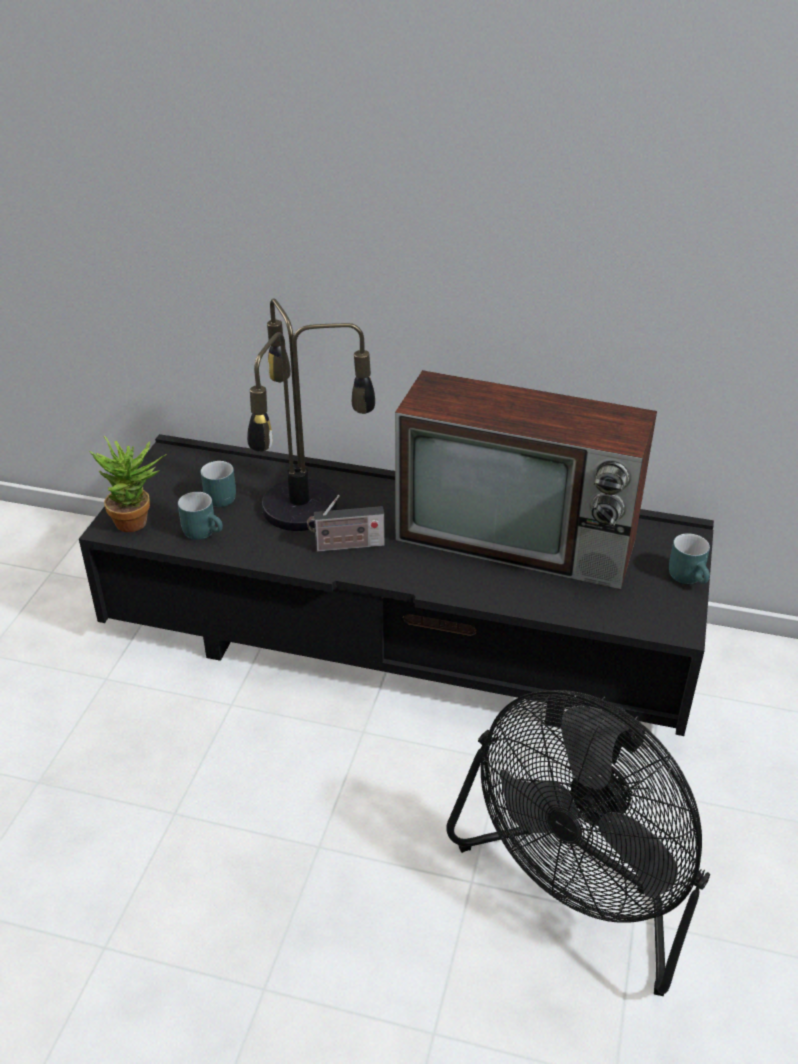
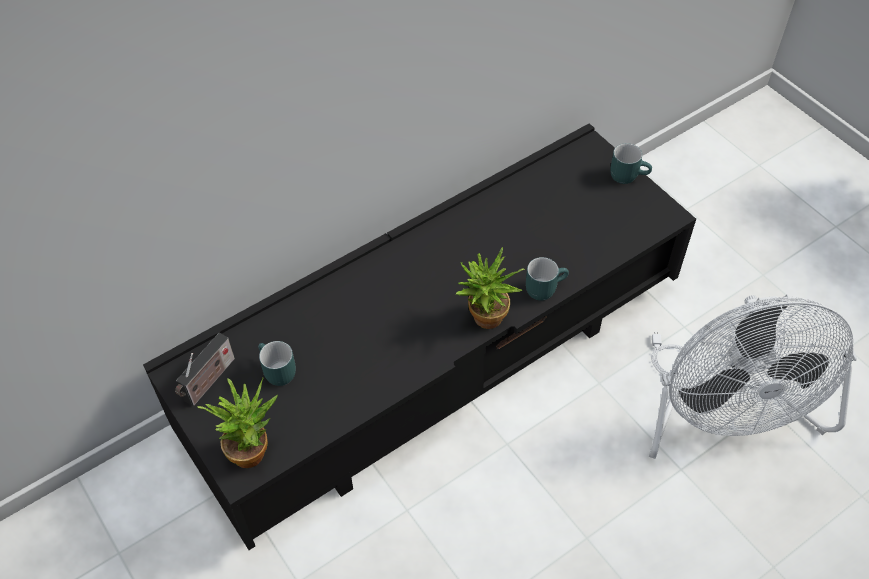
camera: 50 degrees left, 15 degrees up
(205, 531) = (313, 409): turquoise mug -> turquoise mug (544, 287)
(301, 508) = (347, 329): table lamp -> none
(346, 546) = (421, 330): radio -> radio (208, 382)
(398, 576) = (485, 322): none -> potted plant
(520, 539) = (511, 229): television -> none
(576, 878) = (719, 412): black fan -> white fan

